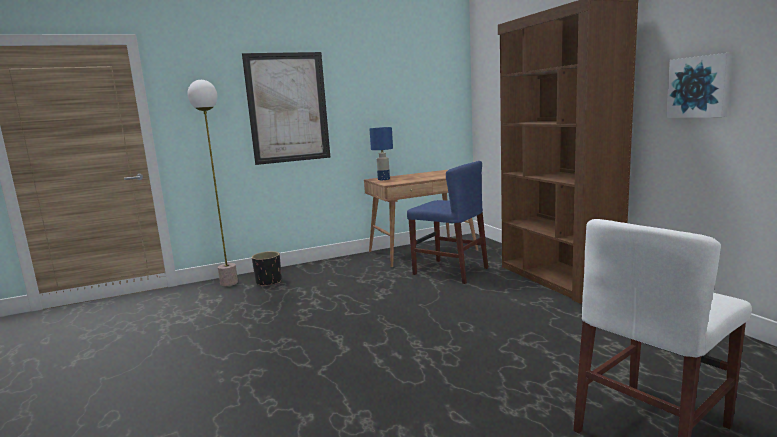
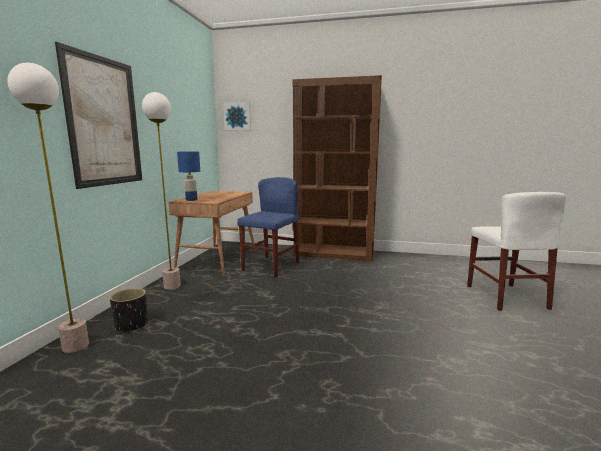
camera: 55 degrees left, 0 degrees up
(343, 263) = (172, 286): none -> floor lamp
(450, 271) = (271, 266): blue chair -> blue chair turned 45 degrees counterclockwise
(699, 87) = (416, 134): picture -> picture (237, 116)

